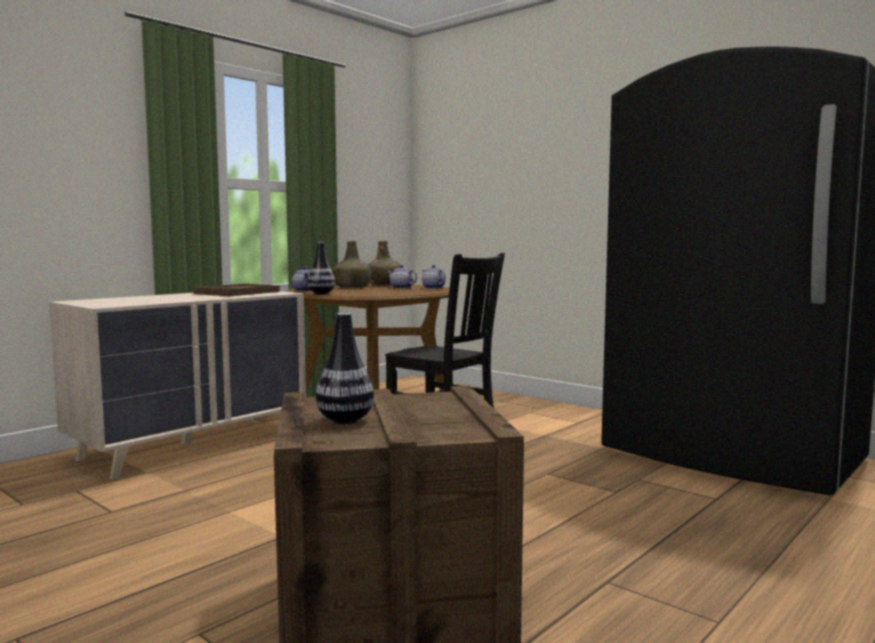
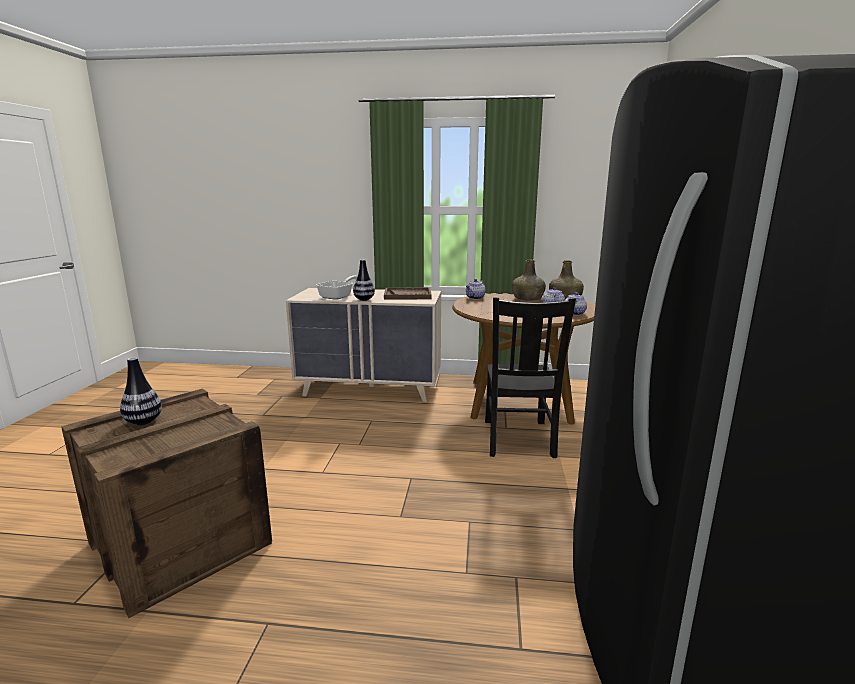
camera: 55 degrees right, 10 degrees up
(155, 300) = (338, 296): none -> frying pan
(321, 294) = (463, 305): vase -> vase (364, 299)

